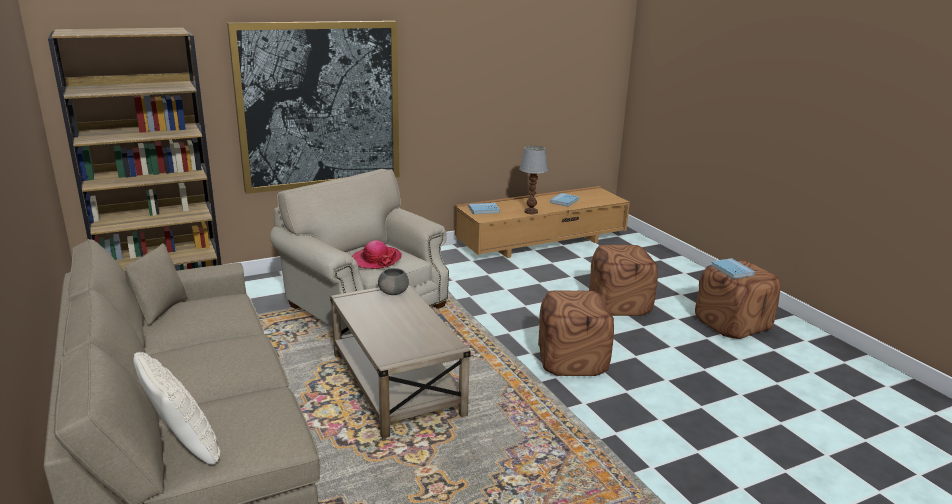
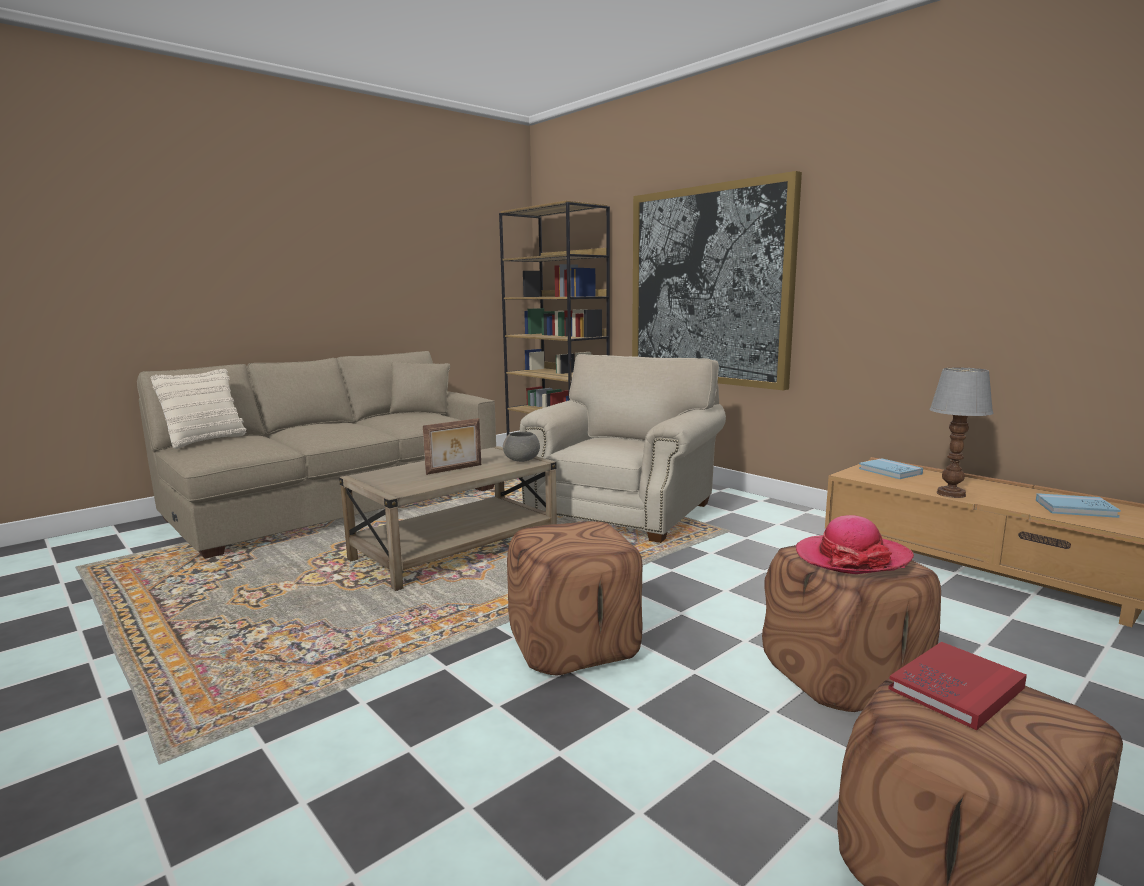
camera: 75 degrees right, 10 degrees down
(375, 260) = (600, 445): hat -> hat (852, 558)
(400, 320) = (454, 469): none -> picture frame
(731, 270) = (956, 688): blue book -> red book

